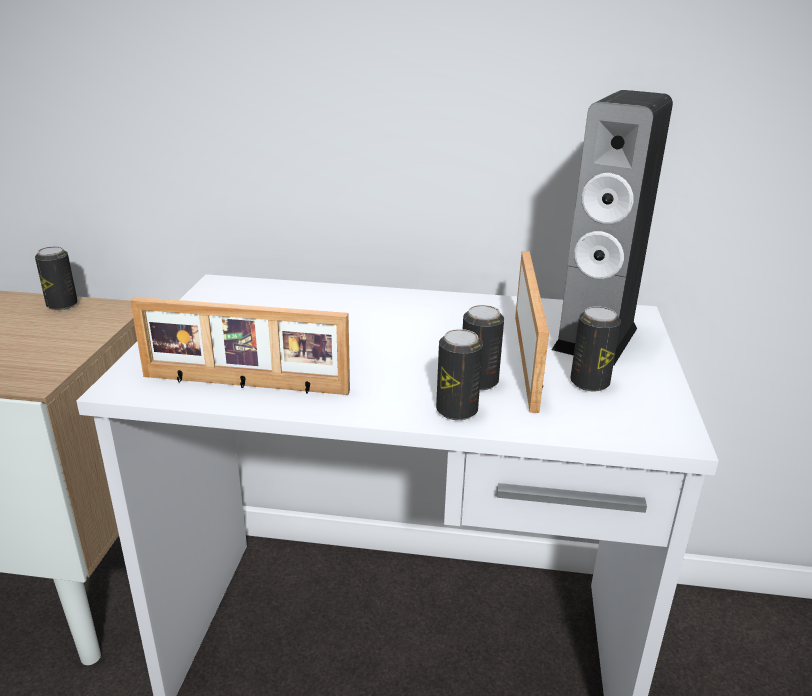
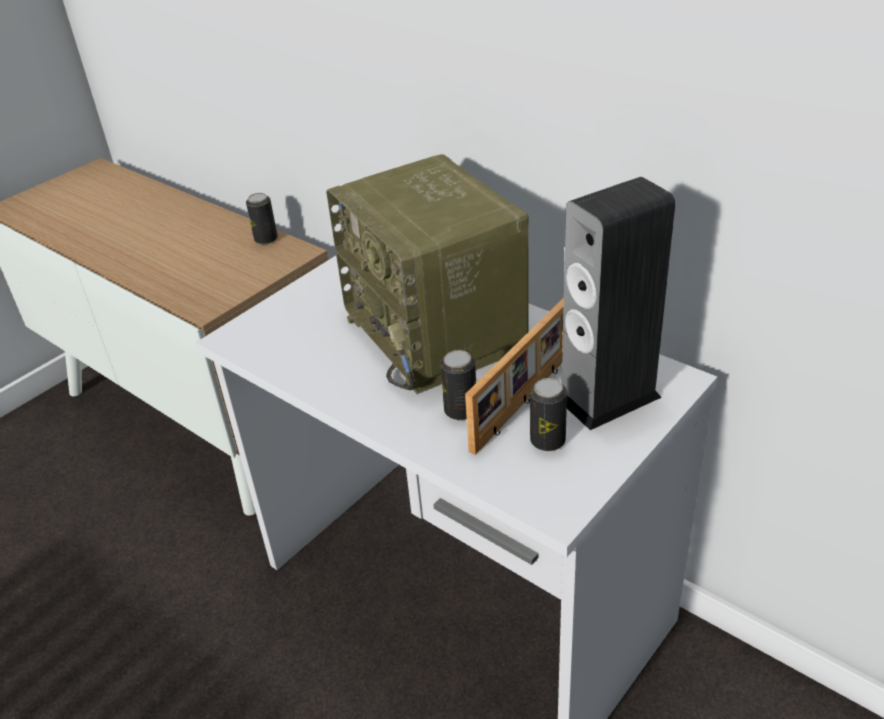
camera: 35 degrees right, 10 degrees up
(244, 385) = (298, 361): picture frame -> none
(378, 329) = (437, 334): none -> radio
(457, 410) = (417, 432): can -> none

